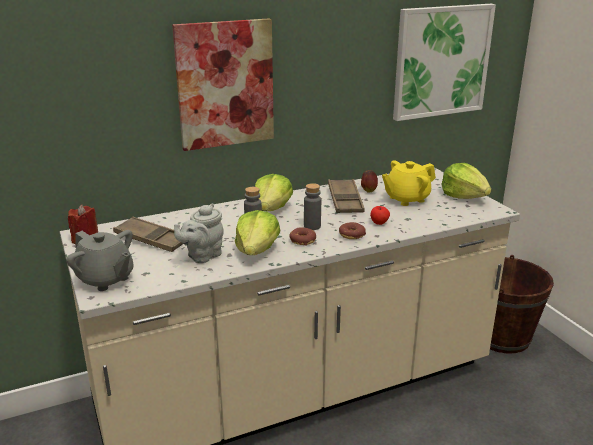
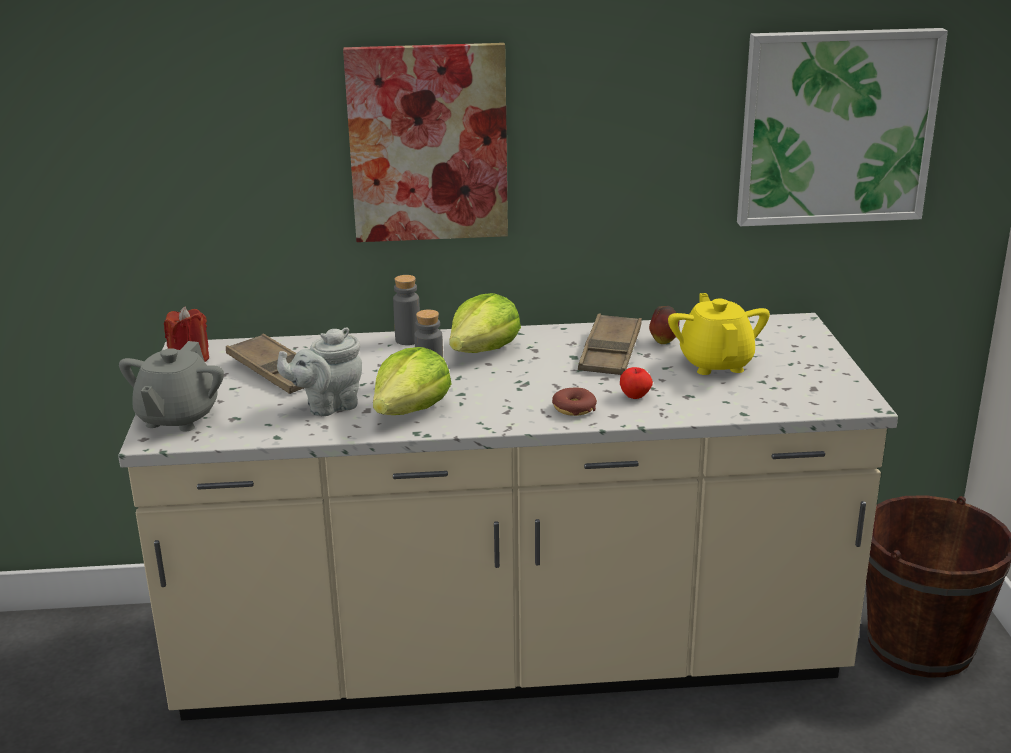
camera: 20 degrees right, 0 degrees up
(105, 279) = (177, 418): grey teapot -> grey teapot turned 45 degrees clockwise
(302, 240) = (491, 405): donut -> none
(312, 226) = (523, 386): grey bottle -> grey bottle (408, 340)
(406, 199) = (716, 363): yellow teapot -> yellow teapot turned 90 degrees clockwise
(464, 196) = (822, 372): lettuce -> none

